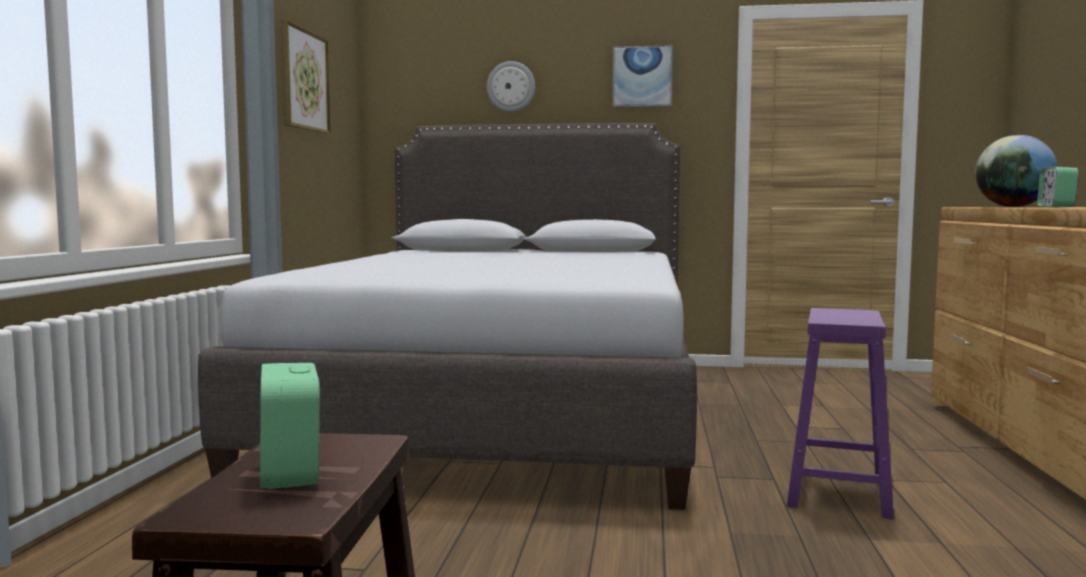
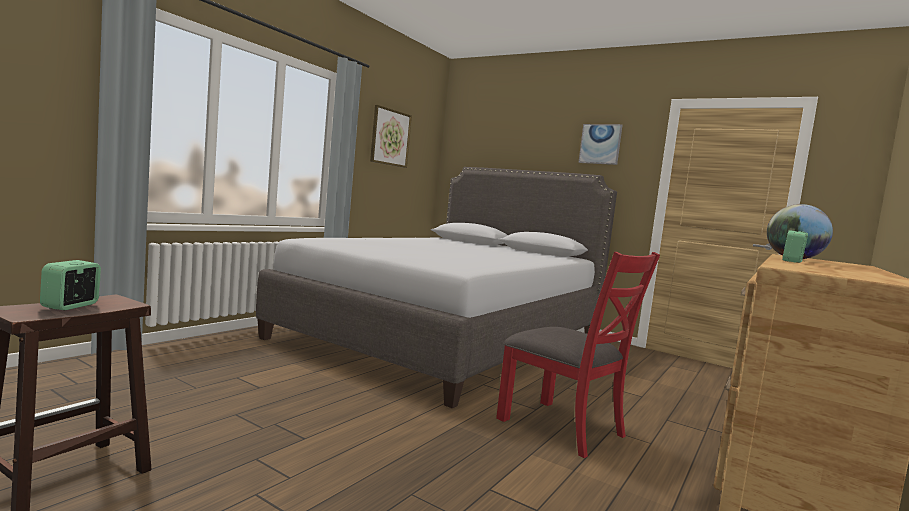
camera: 25 degrees right, 0 degrees up
(511, 86) = (520, 146): wall clock -> none
(839, 492) = (562, 427): purple stool -> red chair

